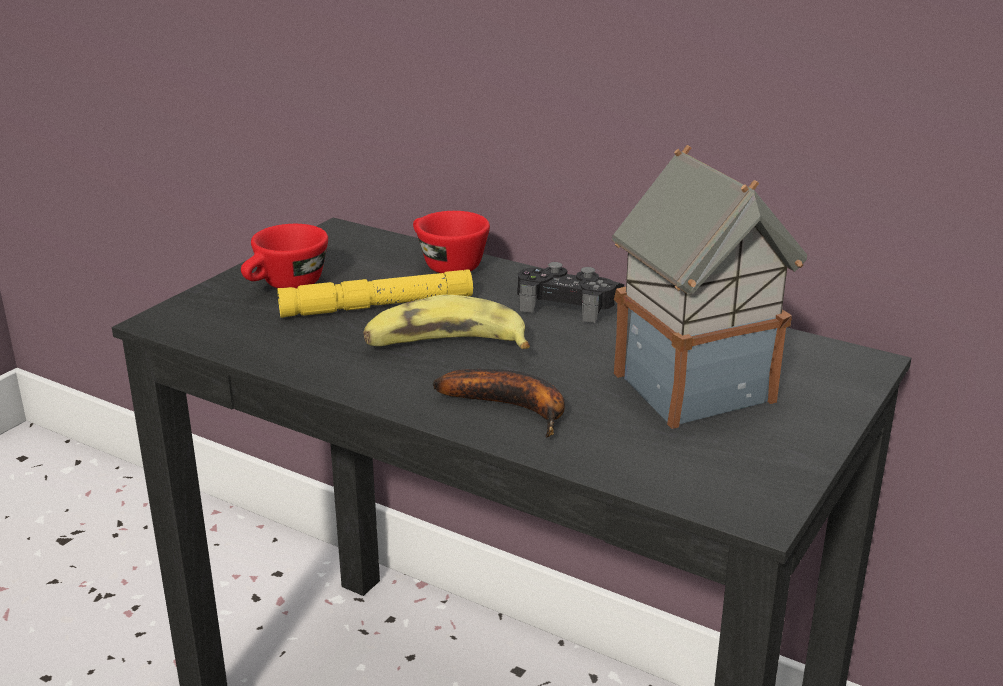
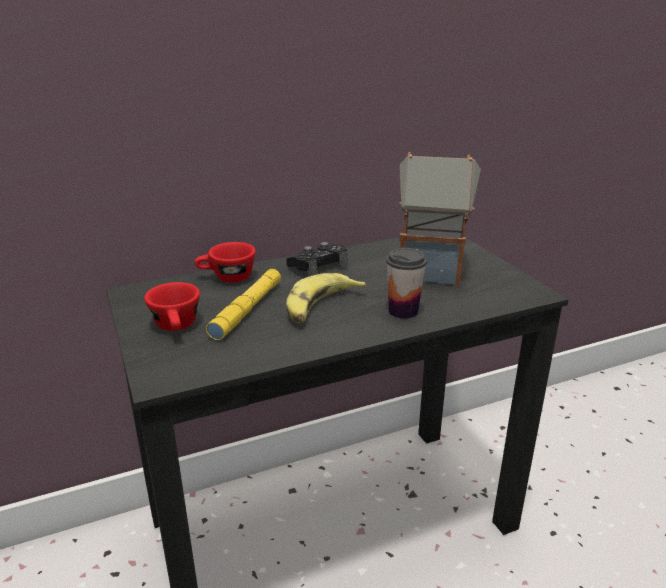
camera: 55 degrees left, 0 degrees up
(513, 408) = (403, 311): banana -> cup

